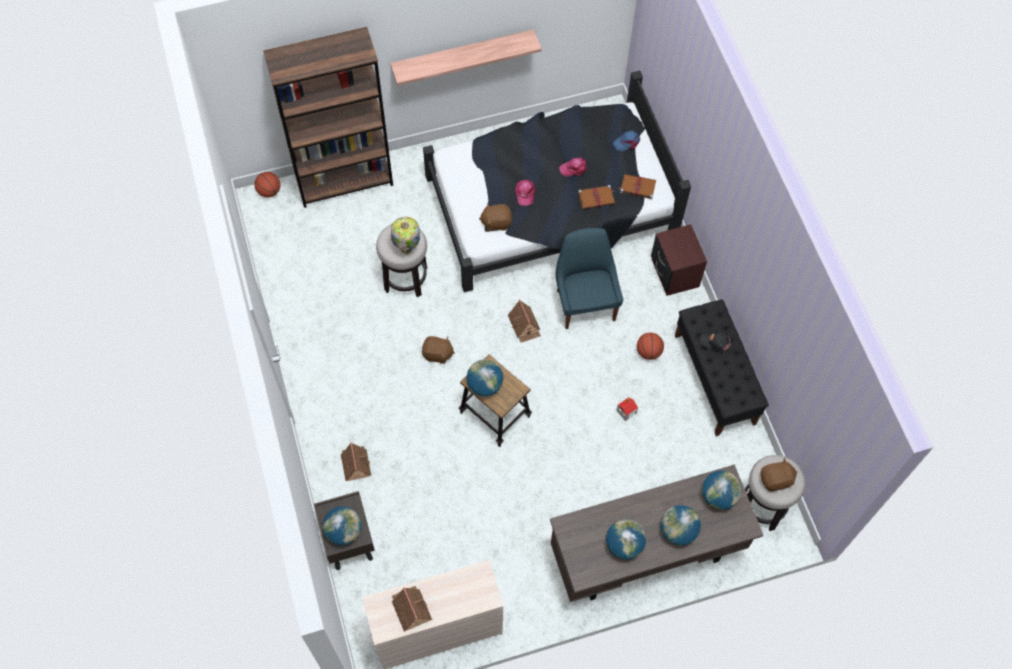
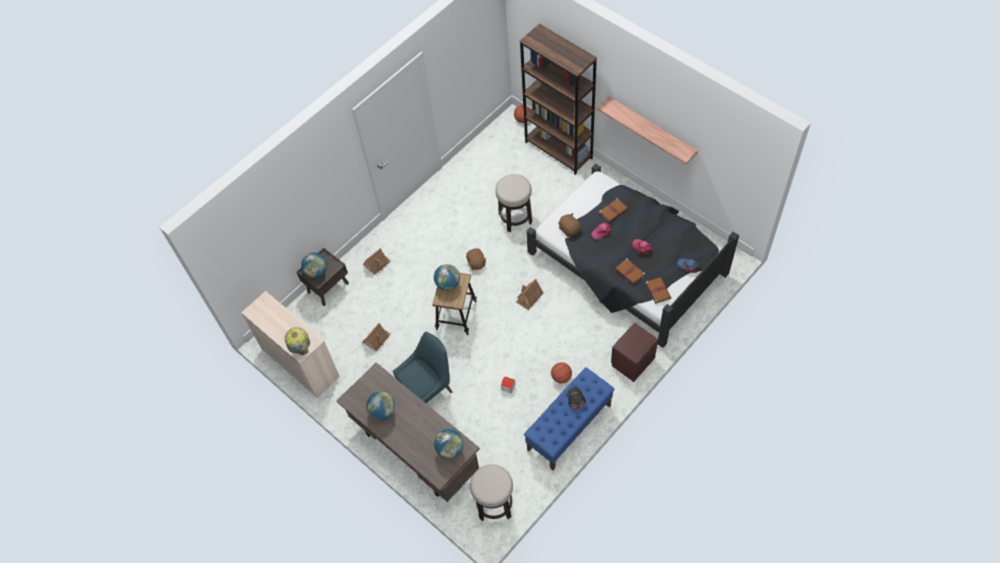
camera: 65 degrees right, 5 degrees down
(406, 249) = (509, 192): table lamp -> table lamp (302, 351)
(411, 609) = (271, 318): toy house -> toy house (376, 339)
(505, 166) = (613, 210): none -> brown book
(585, 303) = (570, 322): blue chair -> blue chair (428, 389)
(678, 531) = (410, 437): globe -> none
(714, 379) = (569, 427): black bench -> blue bench
(776, 480) = (488, 481): brown plush toy -> none

